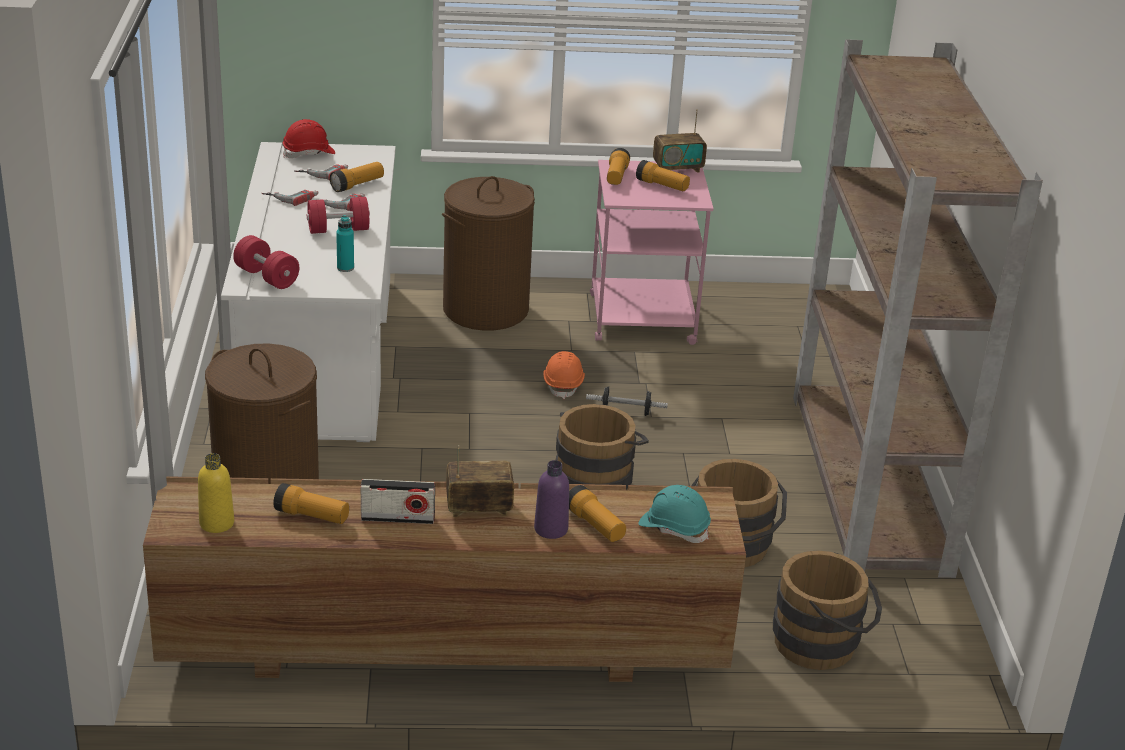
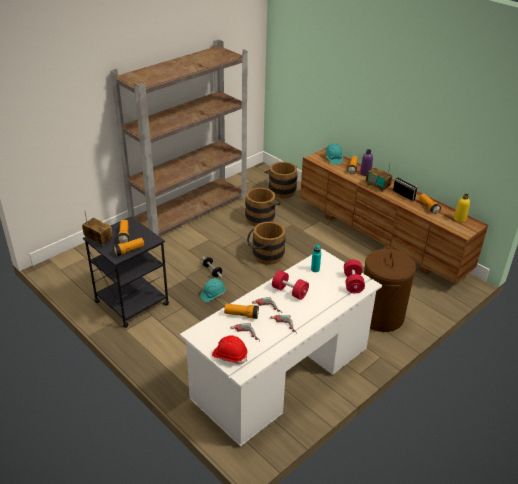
camera: 130 degrees left, 5 degrees up
(485, 309) = (178, 350): brown laundry basket -> none
(563, 384) = (213, 294): orange hard hat -> turquoise hard hat
(644, 318) = (131, 302): pink cart -> black cart

